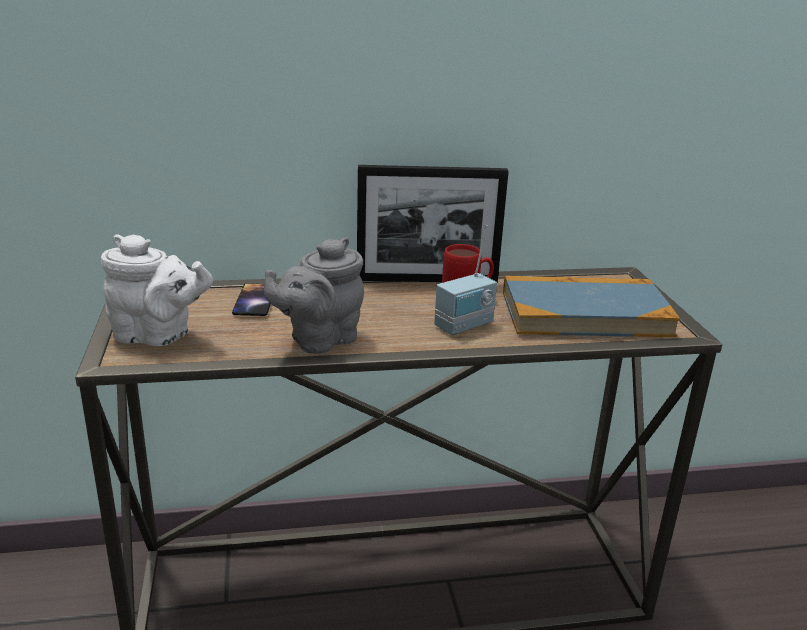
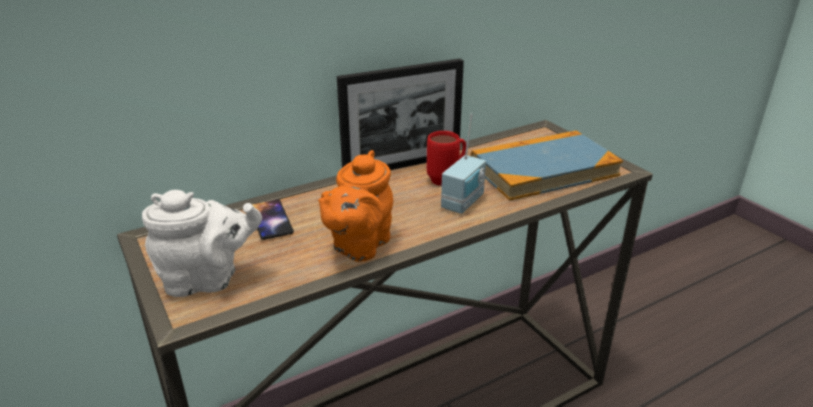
camera: 20 degrees left, 5 degrees up
(319, 340) = (358, 246): grey teapot -> orange teapot

